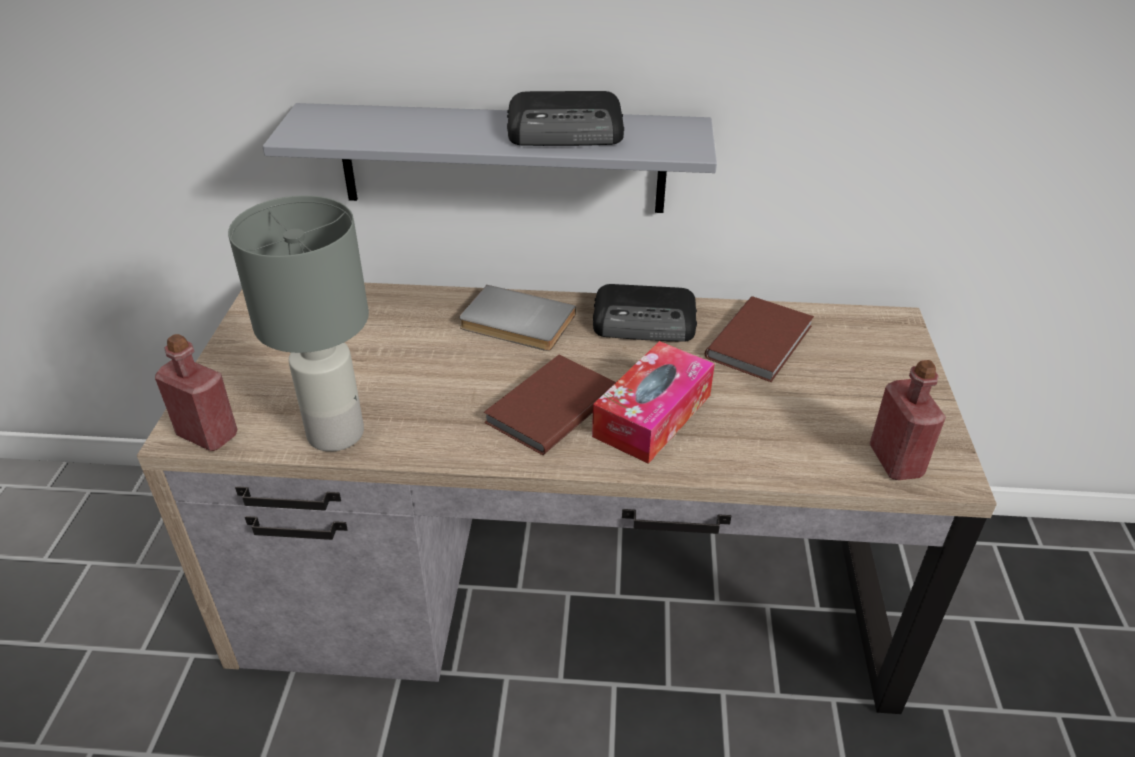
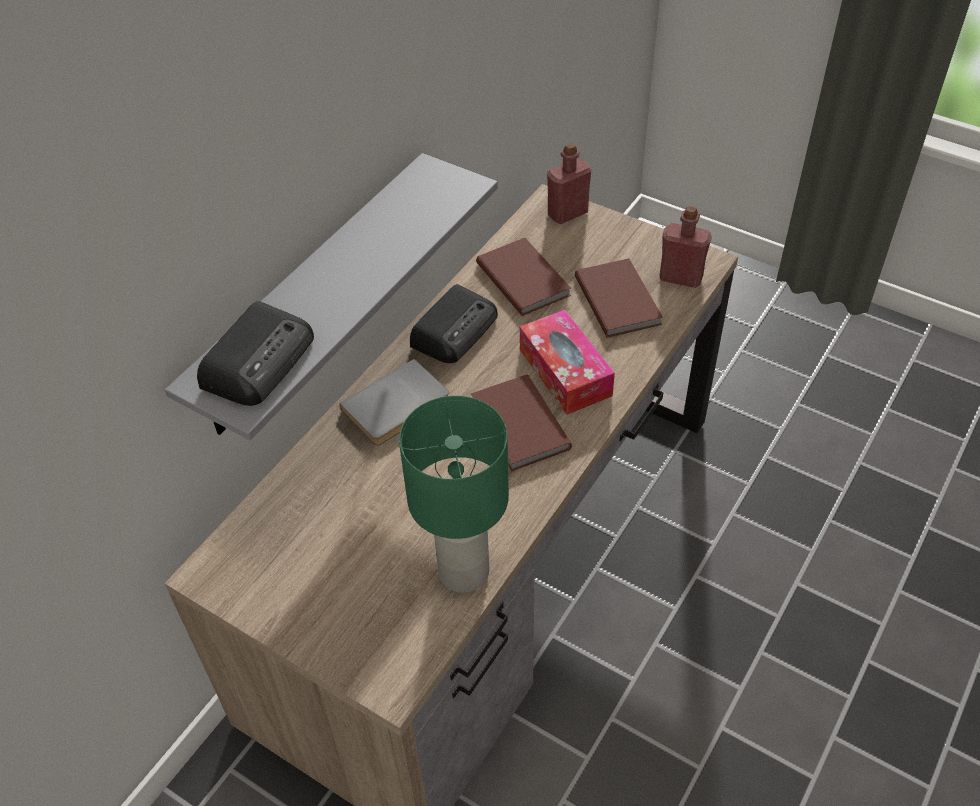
camera: 60 degrees left, 10 degrees up
(207, 435) = (406, 666): red bottle -> red bottle (567, 213)
(334, 433) = (463, 573): grey table lamp -> green table lamp
(567, 131) = (384, 235): radio -> radio (259, 359)
(803, 421) = (619, 299): none -> brown book

